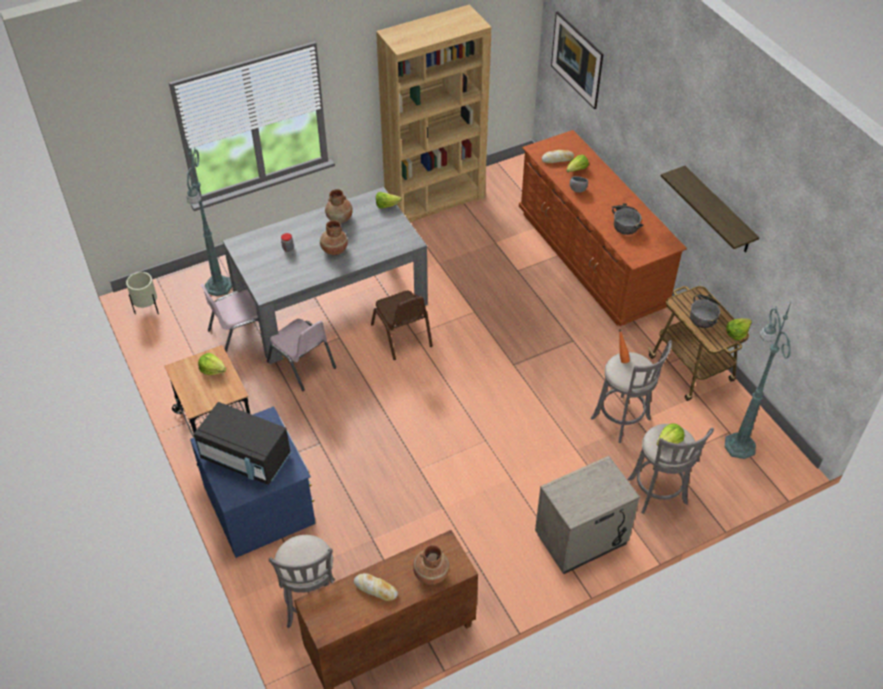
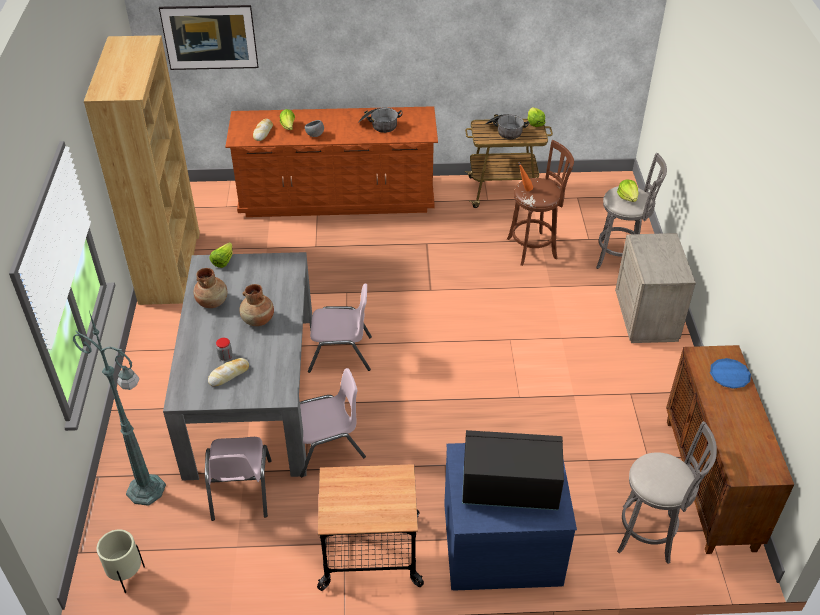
camera: 65 degrees left, 5 degrees down
(212, 369) = (354, 486): lettuce -> none
(246, 458) = (509, 487): black microwave -> black microwave turned 135 degrees counterclockwise
(375, 589) = (735, 419): bread -> bread (229, 375)
(402, 335) = (340, 354): brown chair -> pink chair
(431, 573) = (729, 375): brown vase -> blue plate
(623, 421) = (534, 248): grey stool -> brown stool
(718, 211) = (460, 45): shelf -> none
(739, 444) = (592, 197): green floor lamp -> none

